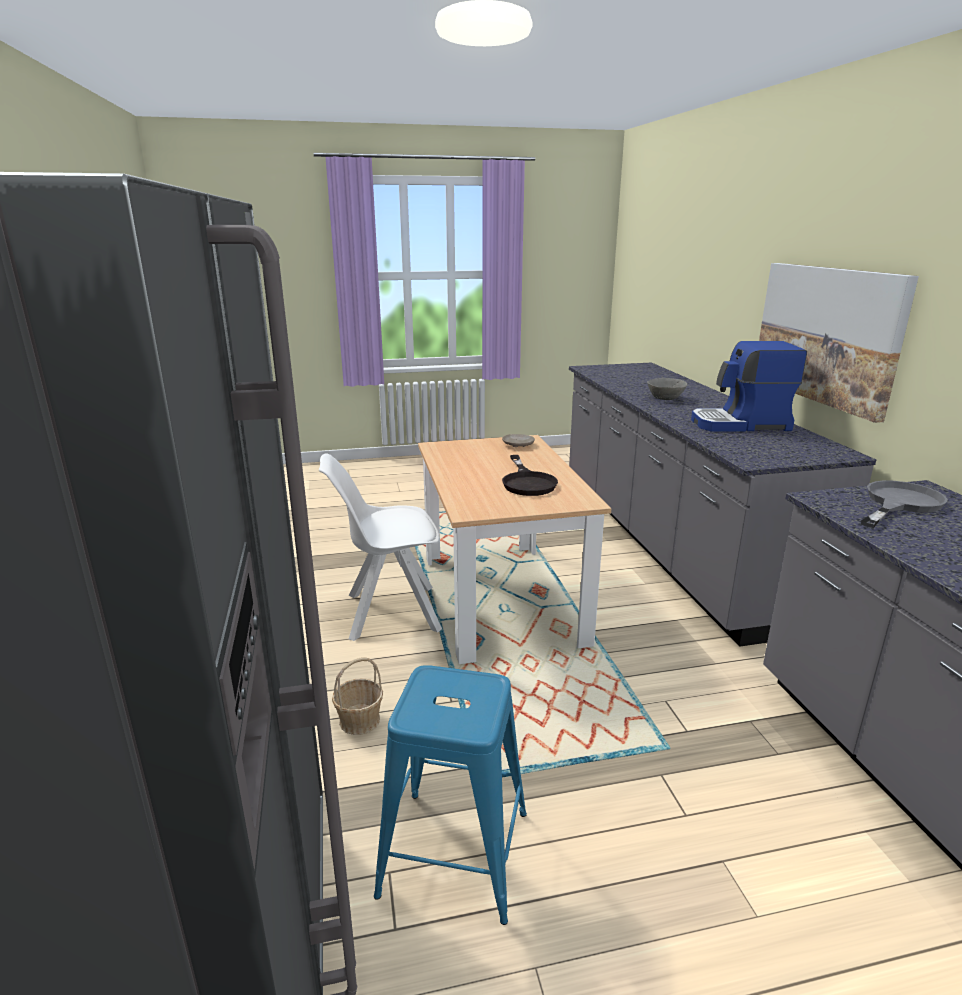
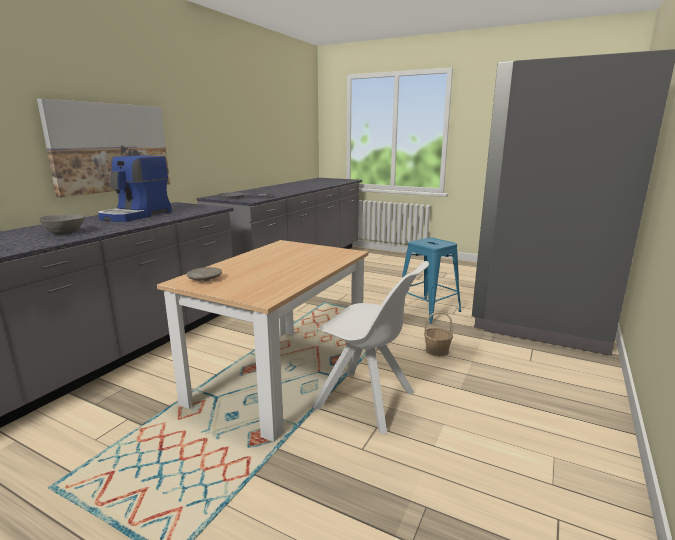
camera: 140 degrees left, 5 degrees down
(527, 482) = (282, 256): black frying pan -> none
(740, 424) = (136, 215): coffee machine -> coffee machine turned 75 degrees clockwise

